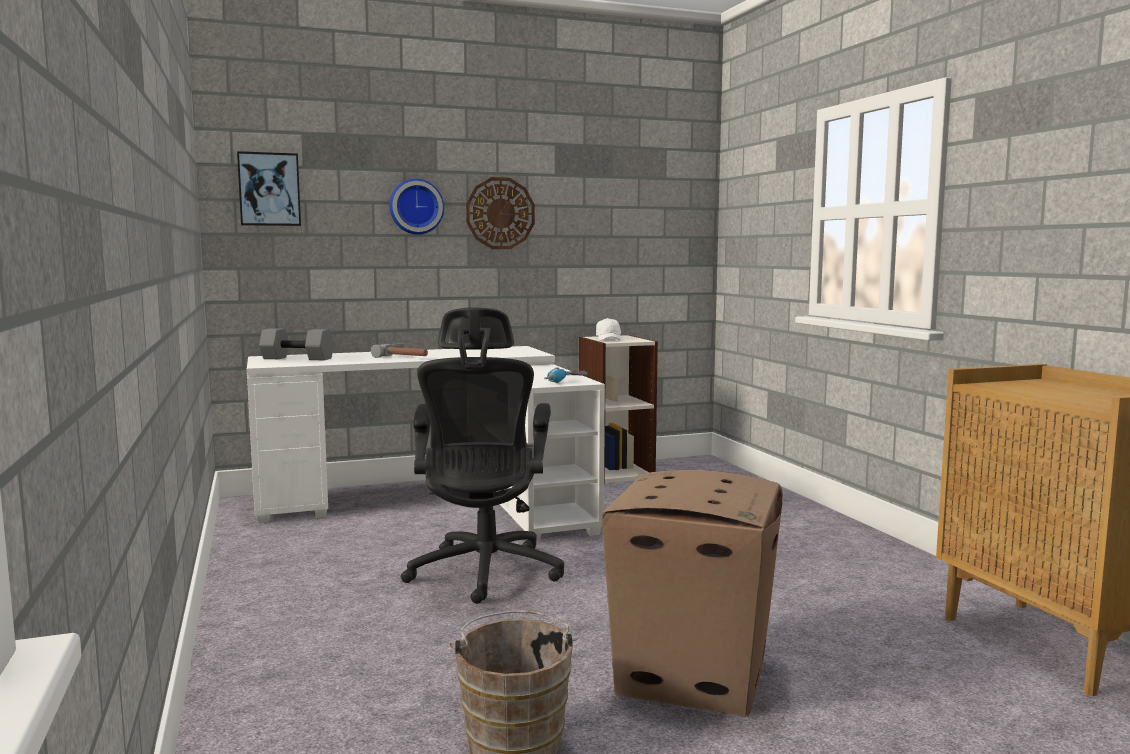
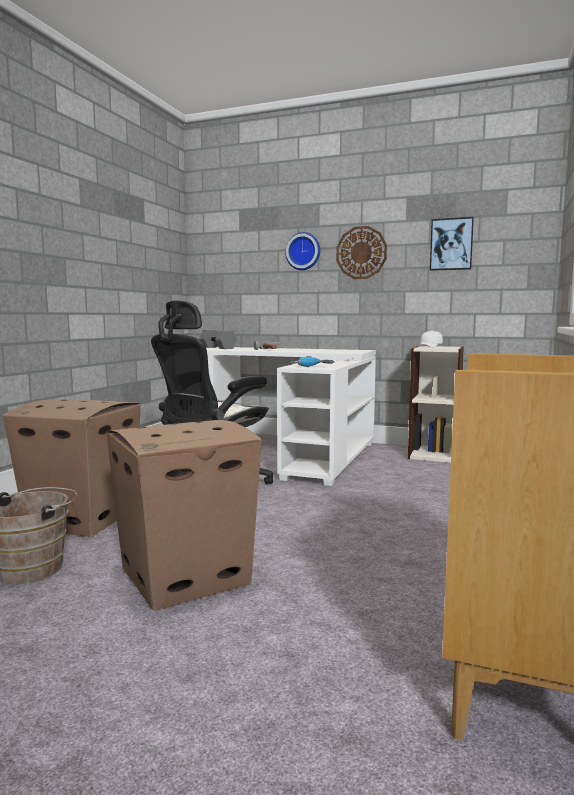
camera: 40 degrees right, 0 degrees up
(269, 189) = (220, 246): picture -> picture (451, 244)
(406, 666) = (81, 518): none -> cardboard box

